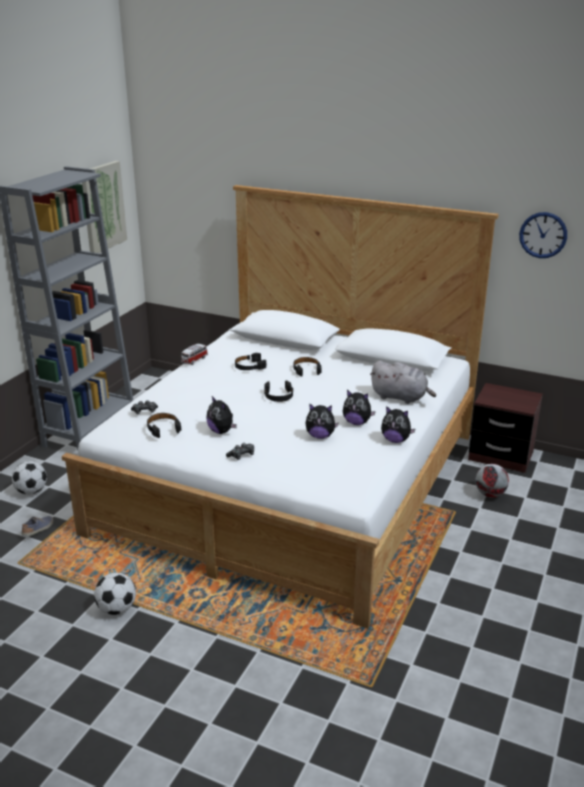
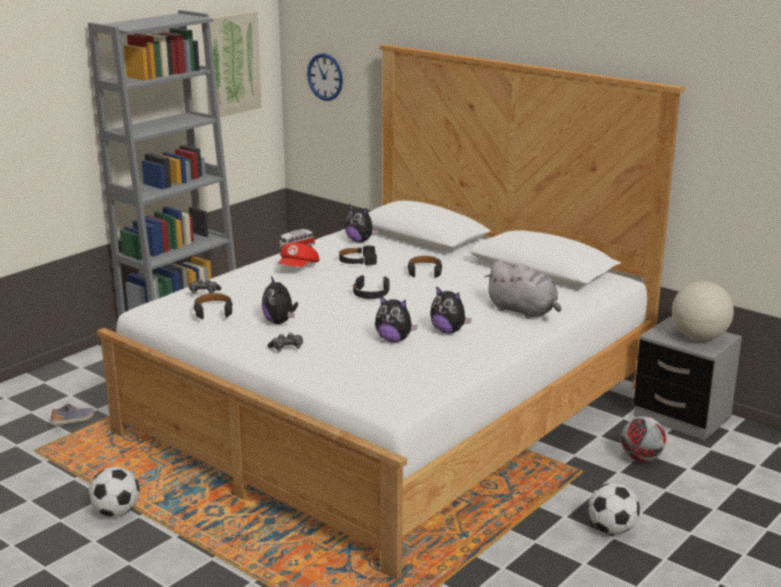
camera: 15 degrees right, 5 degrees down
(31, 491) = (86, 382): football -> football (612, 529)
(207, 379) = (299, 268): none -> red cap
(395, 440) = (485, 355): plush toy -> plush toy (360, 241)
(500, 455) = (681, 417): brown nightstand -> grey nightstand
(515, 398) = (699, 337): none -> globe
(543, 235) = (741, 117): wall clock -> wall clock (325, 77)

